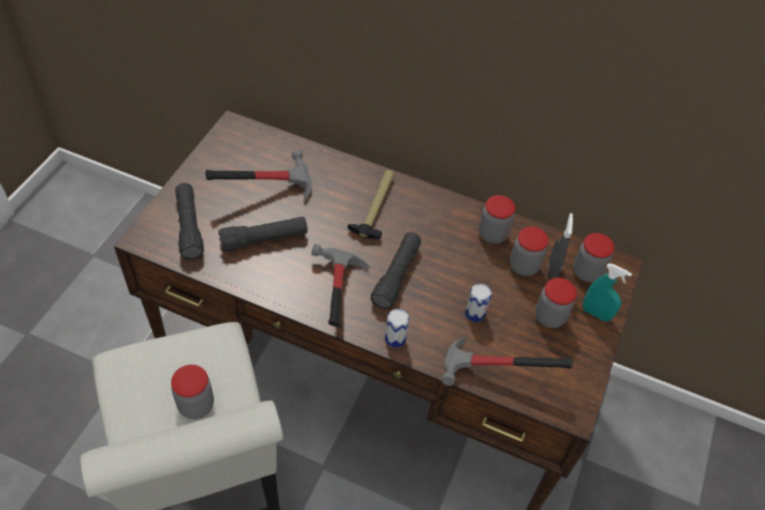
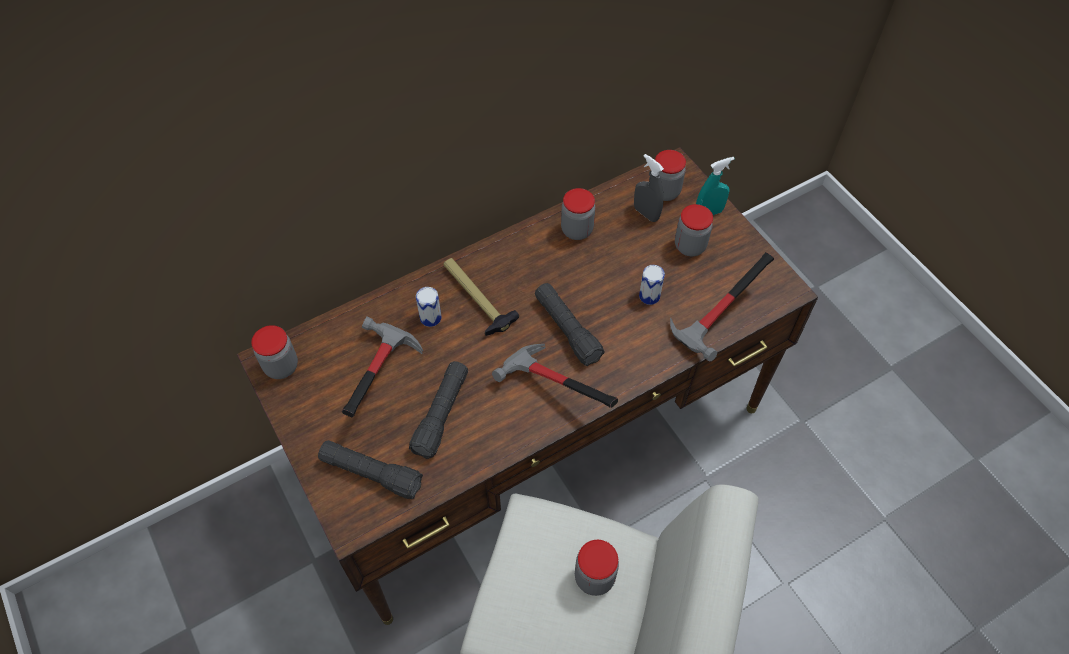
camera: 50 degrees left, 5 degrees up
(395, 338) = (633, 371): can -> can (430, 318)
(524, 266) = (626, 230): jar -> jar (281, 366)

